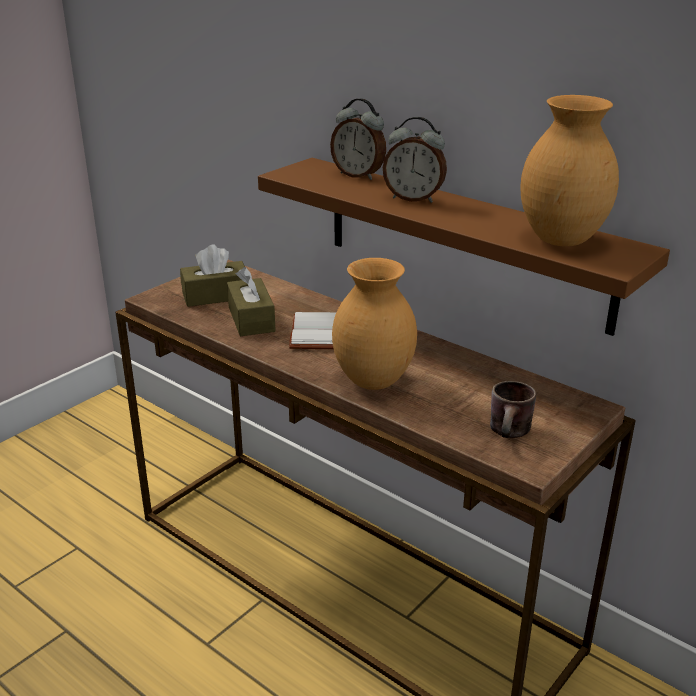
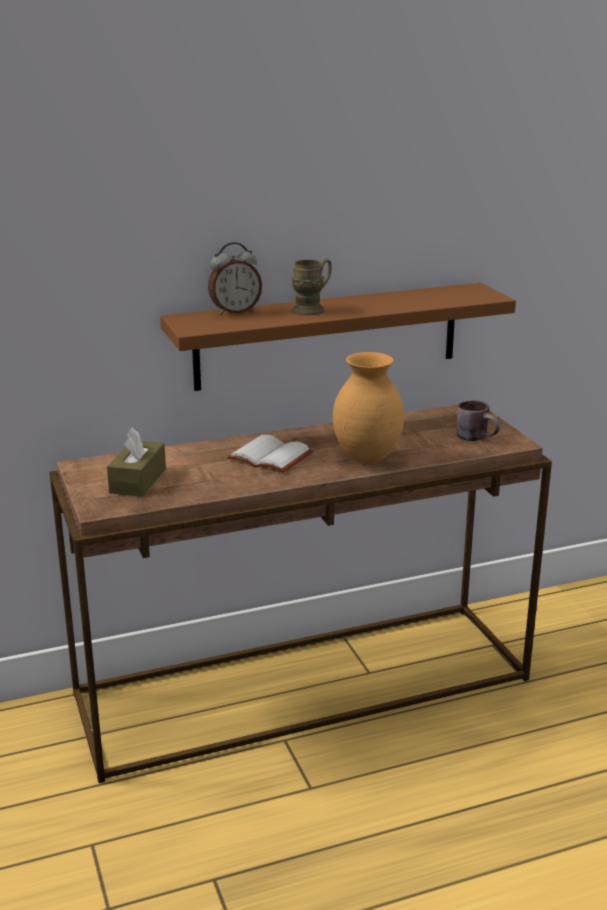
camera: 60 degrees left, 5 degrees down
(251, 319) = (207, 476): brown tissue box -> none
(413, 198) = (312, 309): alarm clock -> brown mug
(563, 240) = (441, 296): brown vase -> none

